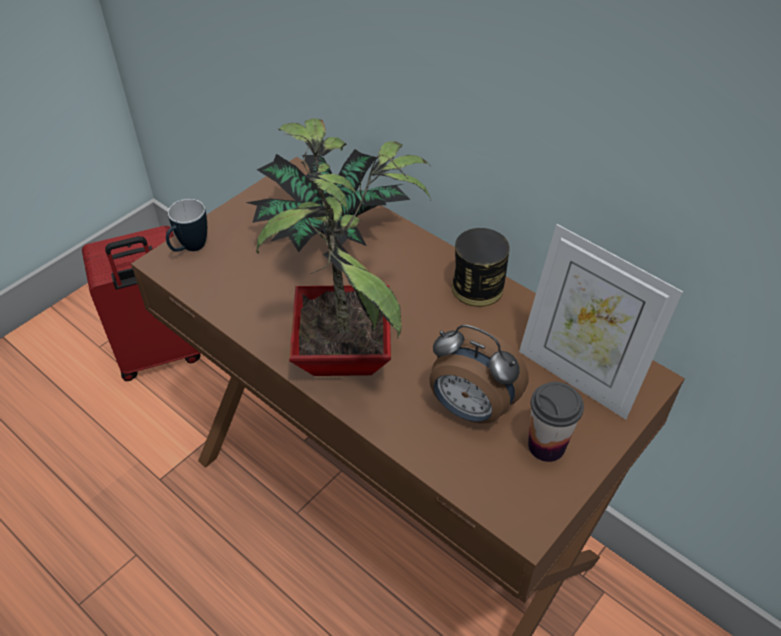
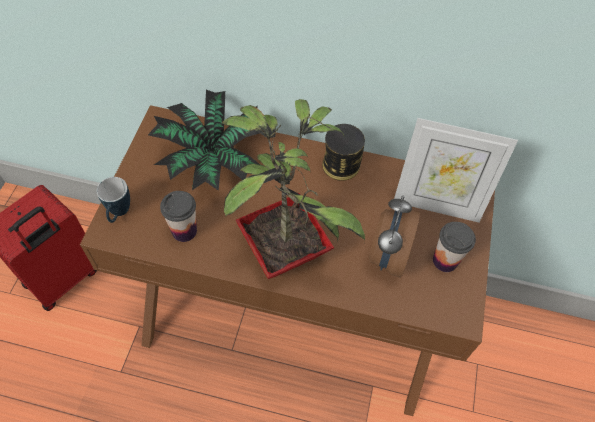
camera: 30 degrees left, 10 degrees up
(246, 290) = (184, 231): none -> cup
(470, 409) = (387, 255): alarm clock -> alarm clock turned 105 degrees clockwise

